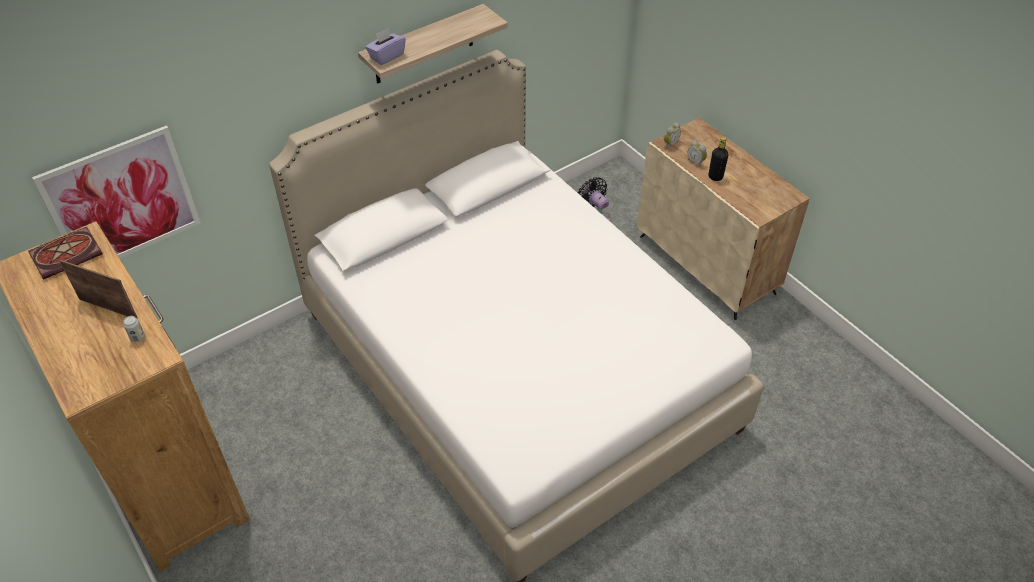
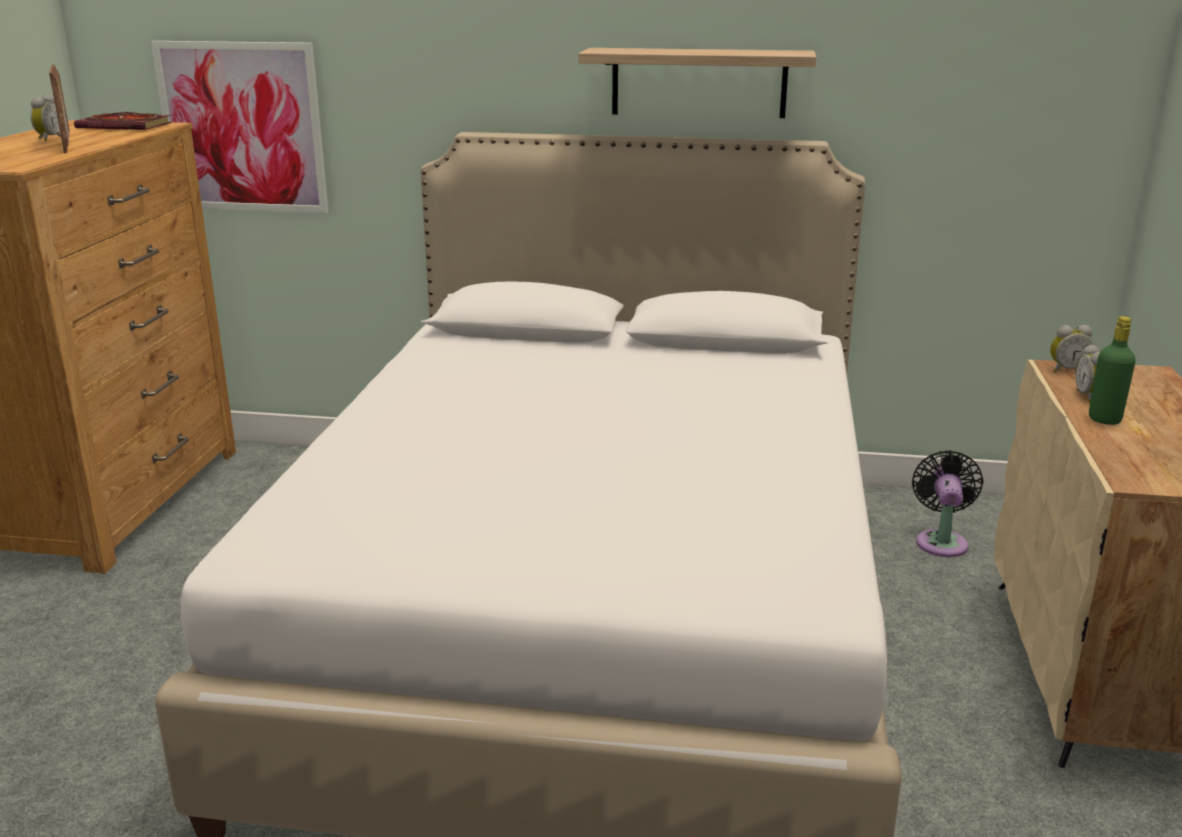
camera: 45 degrees right, 25 degrees down
(66, 306) = (48, 139): none -> alarm clock
(137, 337) = (35, 158): can -> none
(386, 56) = (612, 50): purple tissue box -> none
(715, 177) = (1104, 419): black bottle -> green bottle

